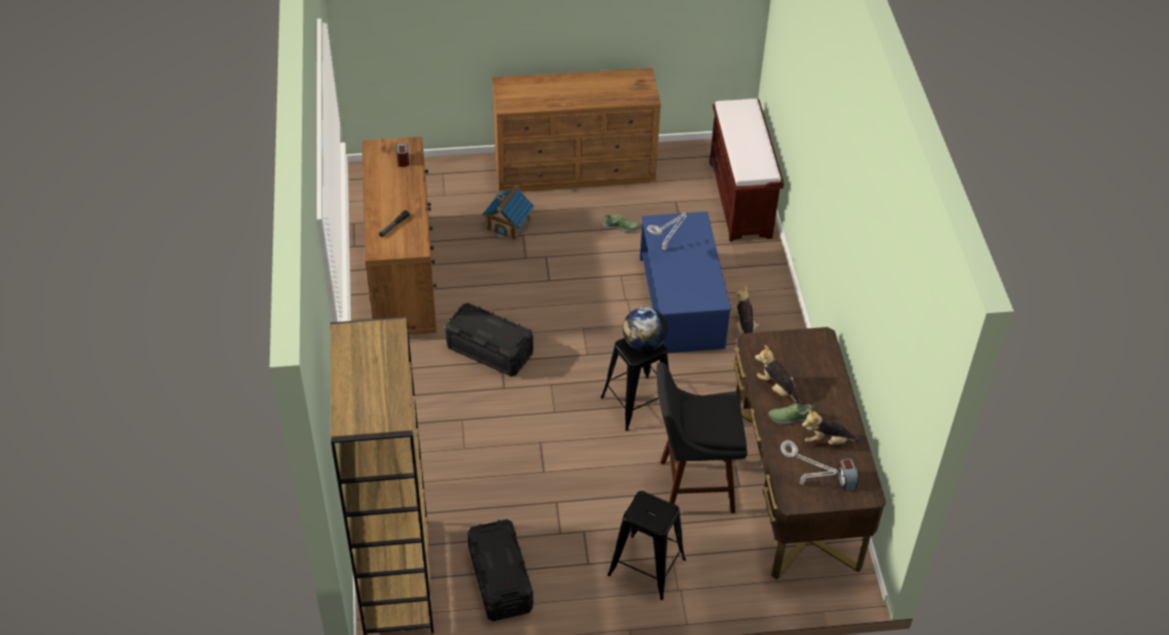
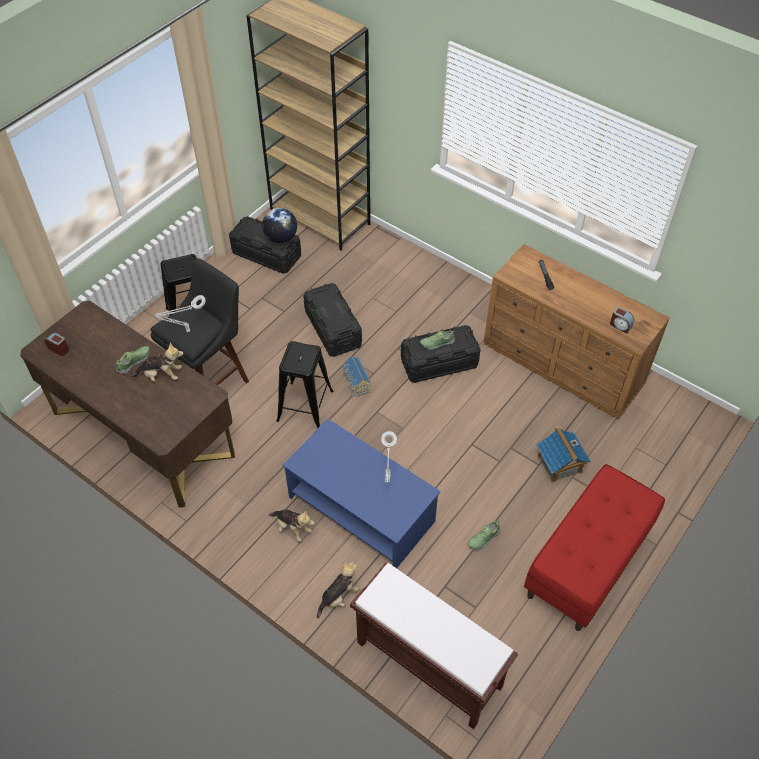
camera: 135 degrees right, 5 degrees up
(491, 330) = (437, 343): none -> shoe
(534, 449) = (333, 328): none -> black storage box
(575, 170) = (587, 563): brown dresser -> red bench
(575, 388) = (355, 383): none -> toy house
(644, 344) = (299, 360): globe -> globe (281, 238)
(804, 483) = (87, 327): grey table lamp -> grey table lamp (186, 331)
(826, 441) = (94, 365): plush toy -> plush toy (338, 597)

